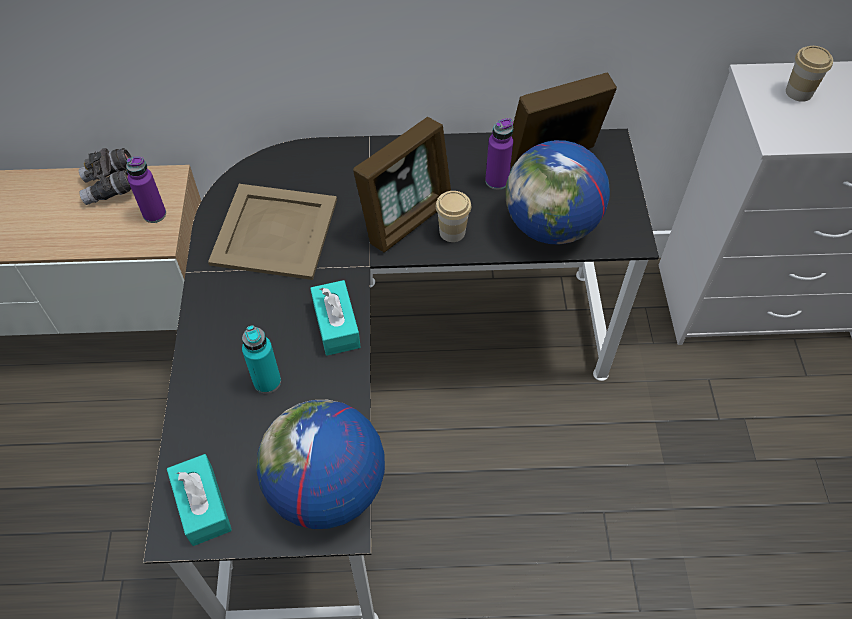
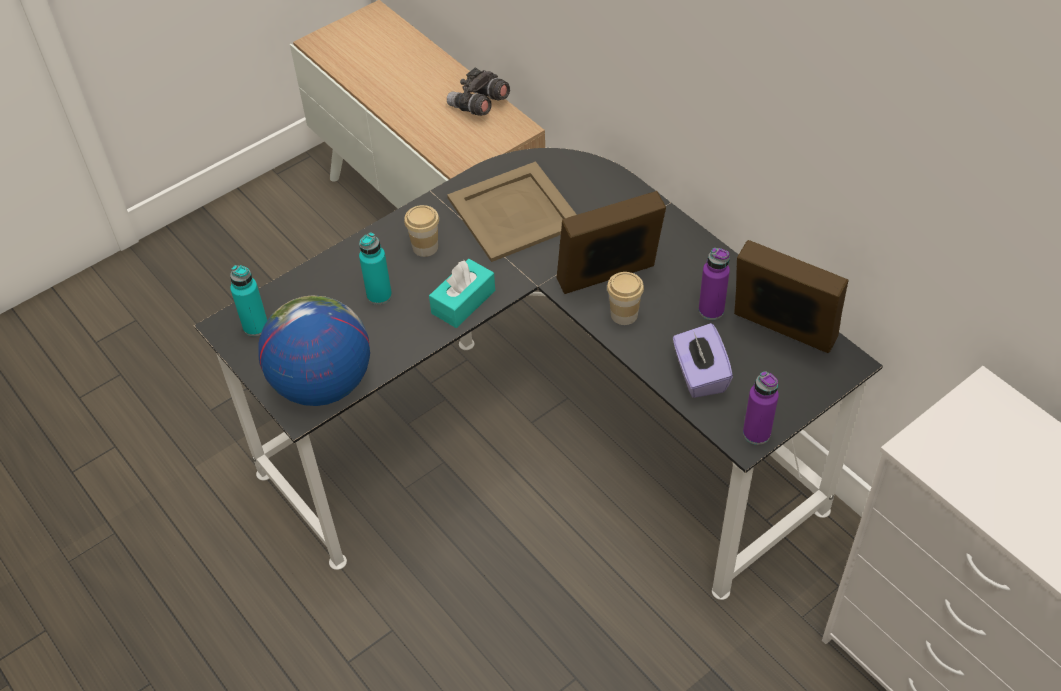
camera: 55 degrees right, 5 degrees down
(154, 214) = (478, 145): purple bottle -> purple bottle (756, 433)
(202, 505) = (255, 327): turquoise tissue box -> turquoise bottle
(407, 218) = (608, 278): picture frame -> picture frame turned 150 degrees clockwise
(551, 226) = (699, 375): globe -> purple tissue box
(799, 92) = (1005, 436): cup -> cup (425, 247)

